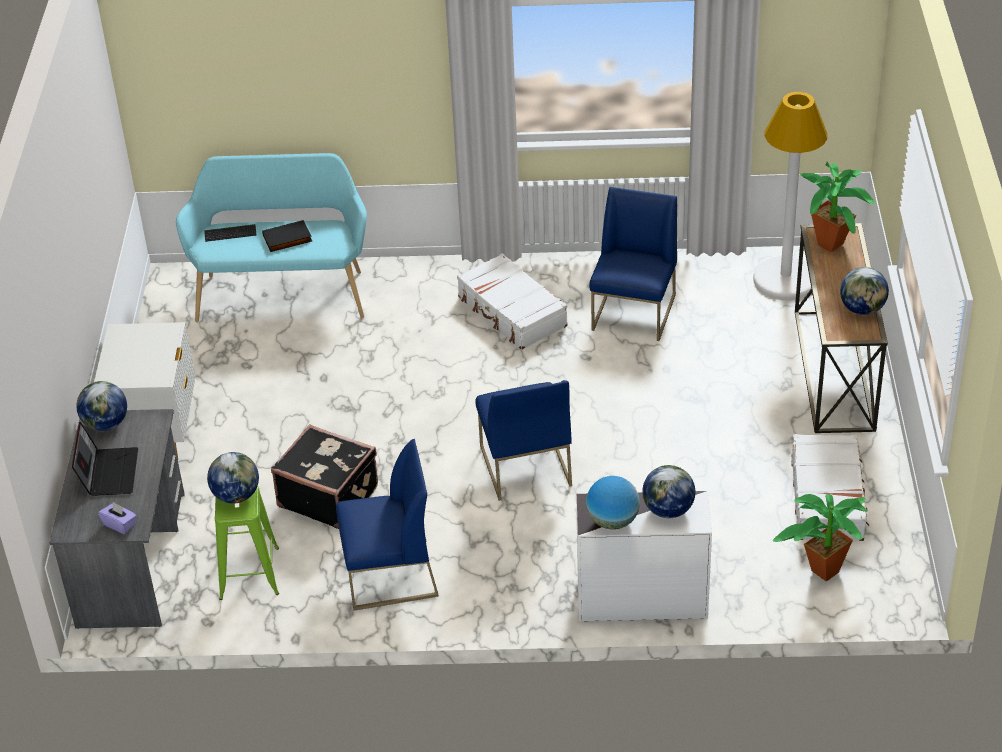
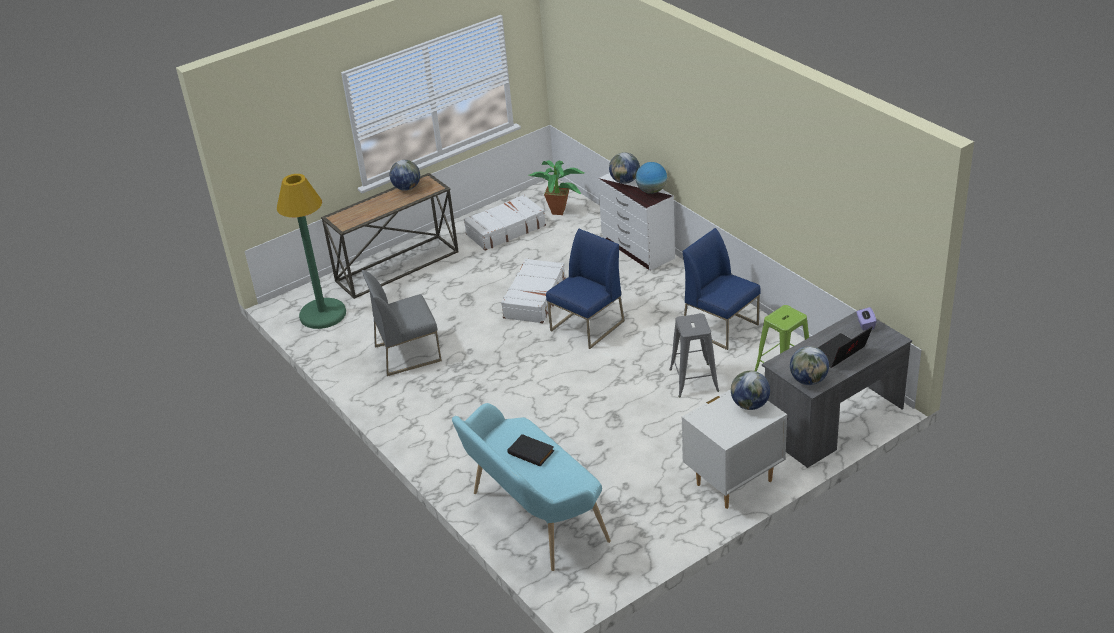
camera: 125 degrees left, 5 degrees down
(230, 234) = (554, 484): keyboard -> none
(236, 495) = (781, 319): globe -> globe (749, 405)
(328, 496) = (694, 380): black suitcase -> grey stool
(511, 312) = (453, 400): white suitcase -> white suitcase (535, 298)
(634, 313) = (408, 353): blue chair -> grey chair
(785, 280) = (322, 314): white floor lamp -> green floor lamp
(832, 248) = (355, 216): potted plant -> none

